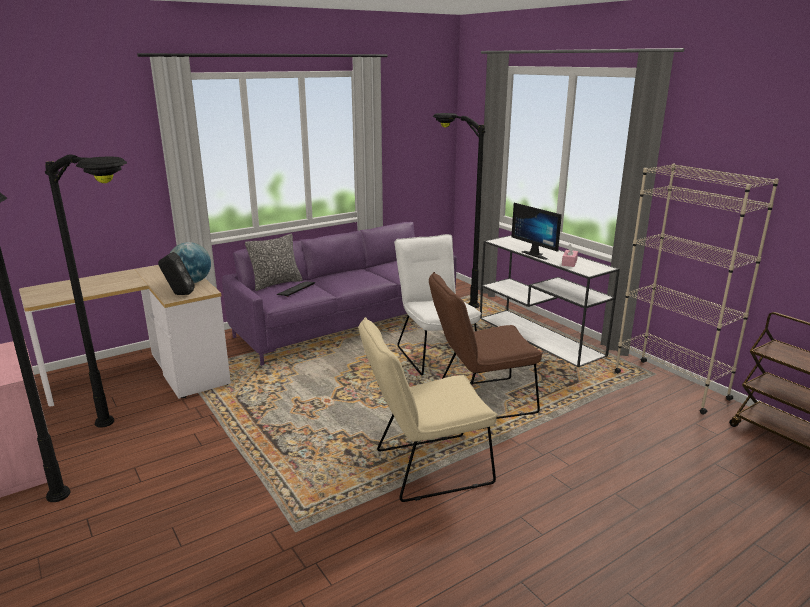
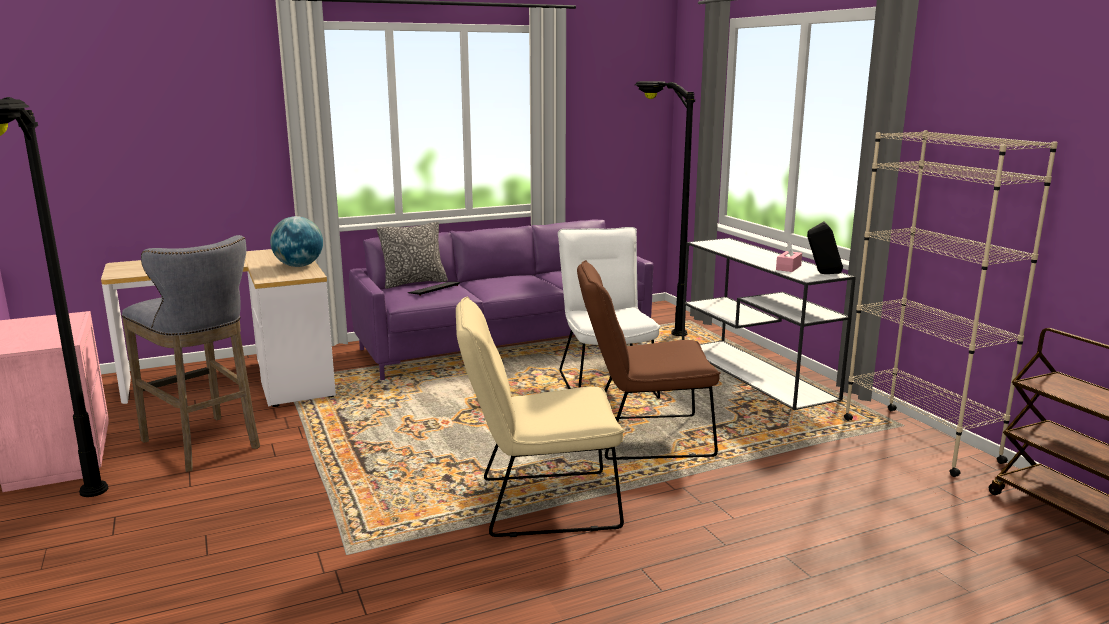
camera: 10 degrees right, 5 degrees down
(138, 441) = (205, 445): black floor lamp -> grey stool
(178, 294) = (276, 276): black speaker -> black speaker (822, 274)
(537, 254) = (749, 258): monitor -> none

